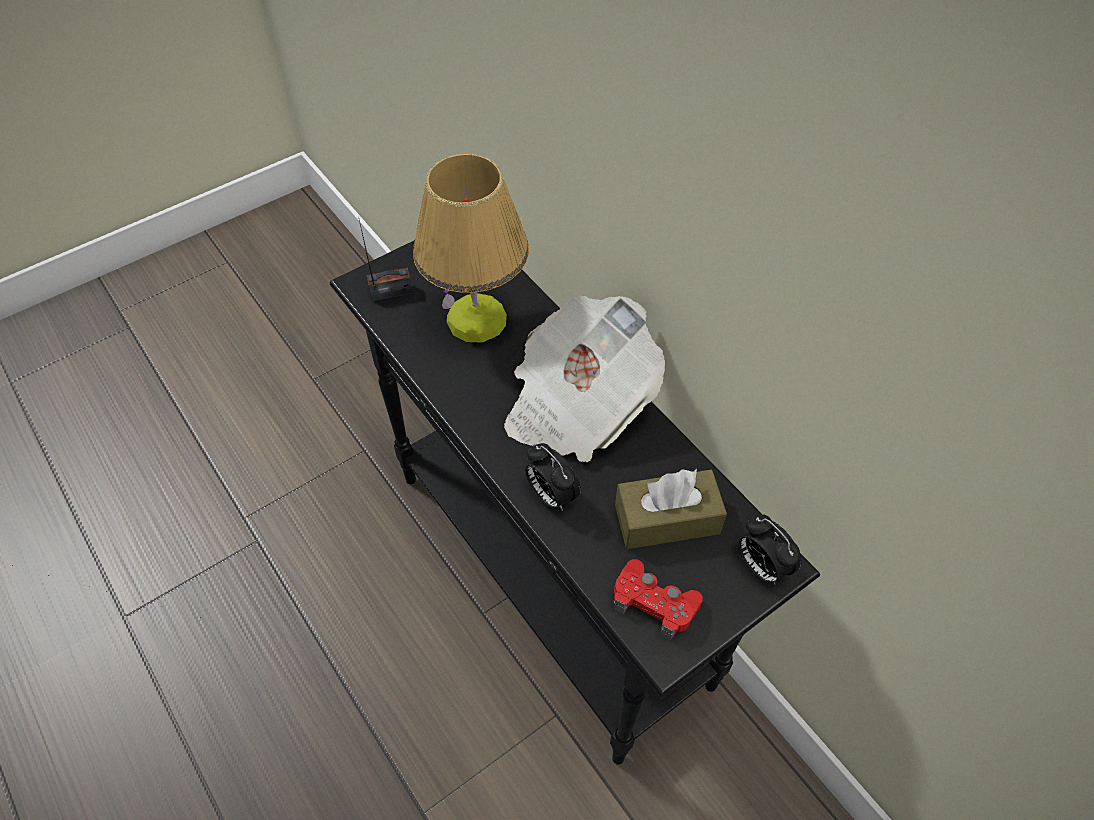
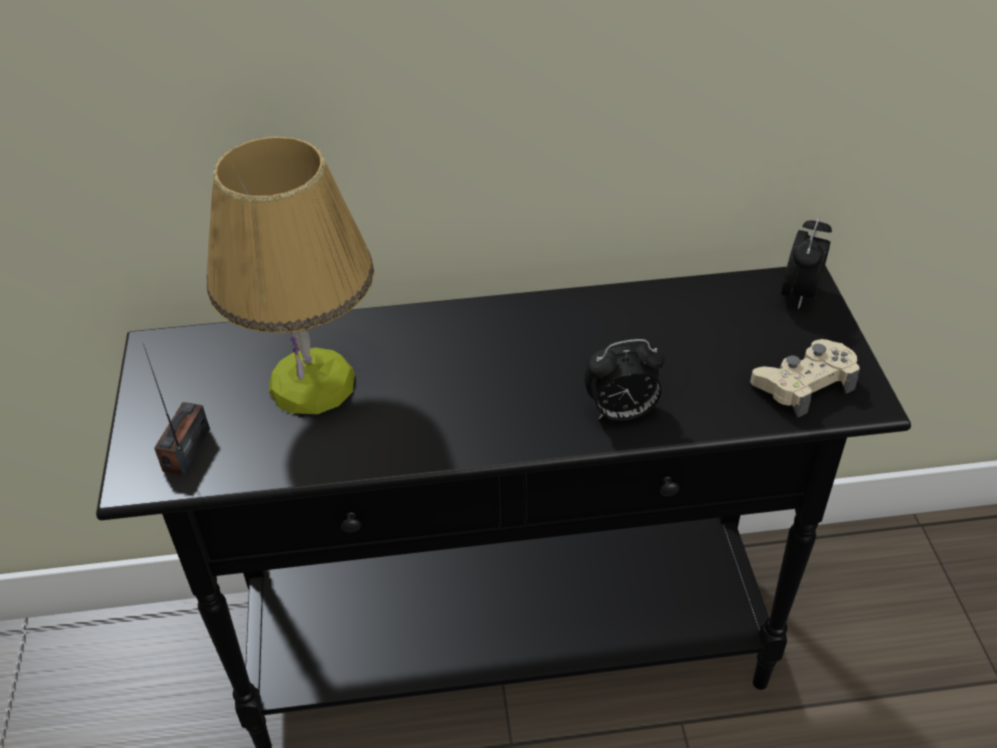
camera: 60 degrees left, 10 degrees down
(577, 403) = (510, 344): newspaper -> none
(654, 603) = (804, 384): red game controller -> beige game controller
(667, 519) = (708, 336): brown tissue box -> none
(761, 566) = (799, 294): alarm clock -> alarm clock turned 60 degrees counterclockwise

